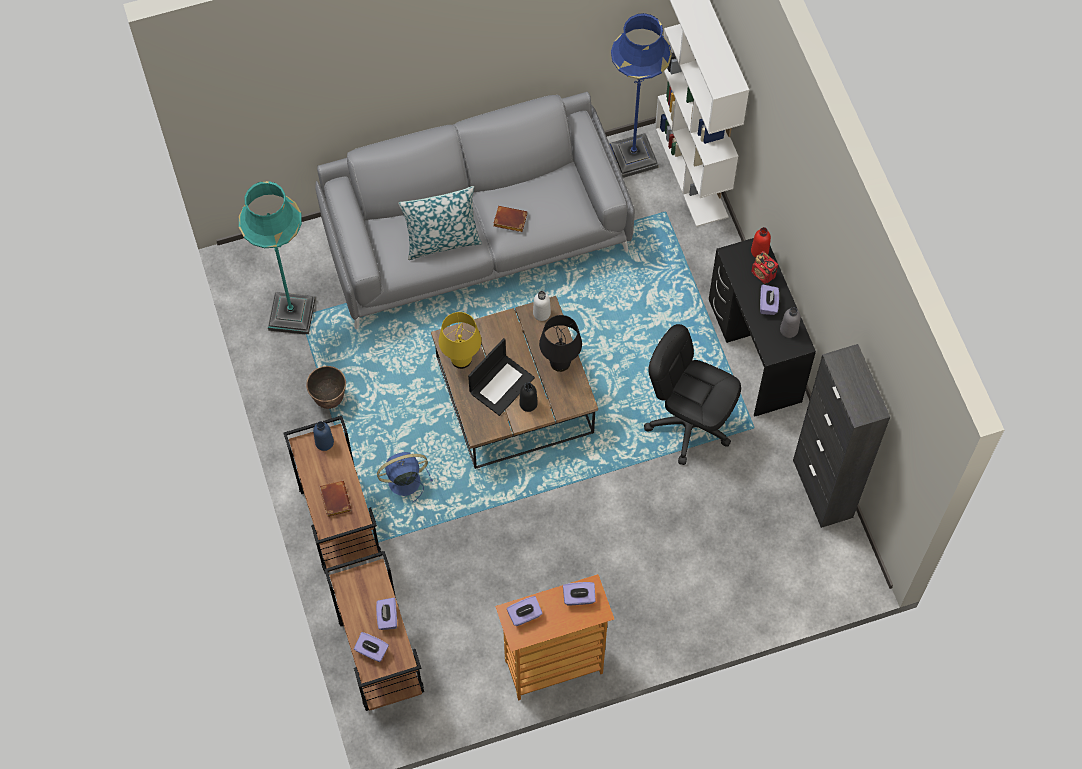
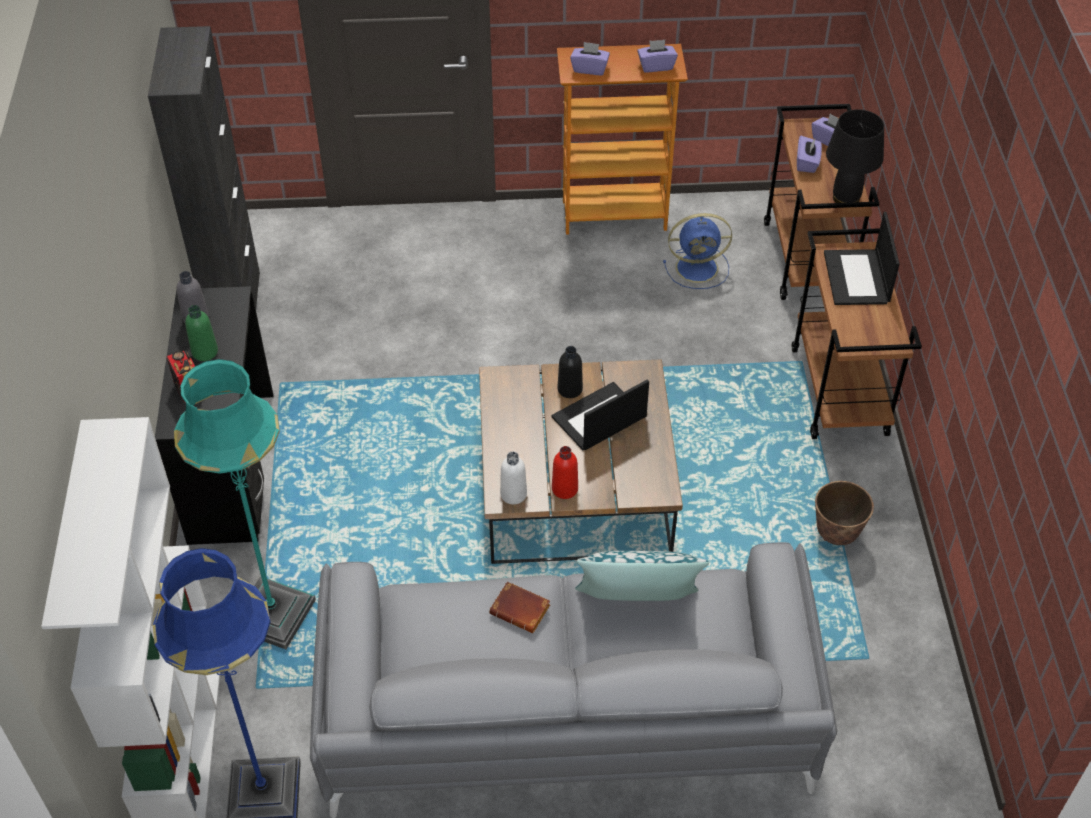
camera: 165 degrees left, 15 degrees down
(292, 314) = (881, 664): turquoise floor lamp -> turquoise floor lamp (273, 615)
(324, 442) = (863, 339): blue bottle -> none
(334, 499) = (857, 278): brown book -> laptop
(402, 482) = (750, 417): blue fan -> blue fan (699, 268)
(461, 360) = (647, 459): yellow table lamp -> none
(560, 363) = (509, 427): black table lamp -> black table lamp (845, 197)
(689, 424) = (359, 404): black office chair -> none
(759, 251) = (176, 418): red bottle -> red bottle (564, 489)
(768, 304) = (205, 352): purple tissue box -> green bottle

